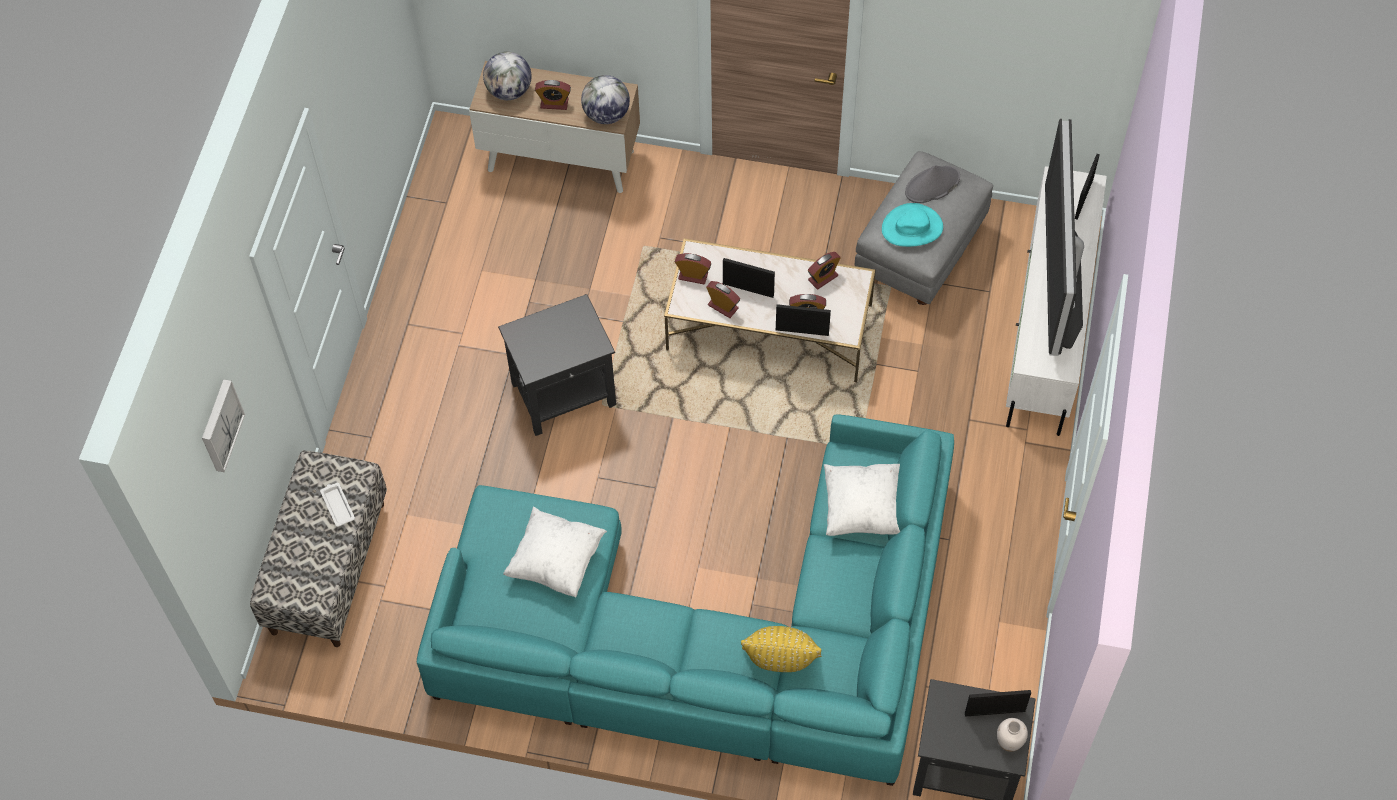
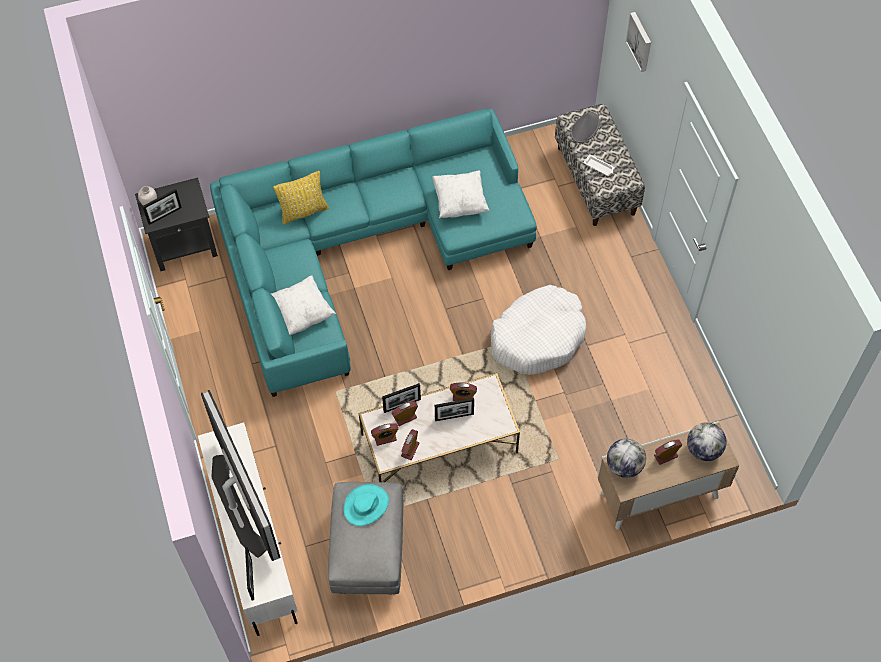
camera: 150 degrees right, 0 degrees up
(565, 393) = (538, 337): black side table -> white dog bed
(693, 276) = (495, 408): alarm clock -> alarm clock (385, 438)
(932, 185) = (369, 547): grey hat -> grey hat (585, 128)

